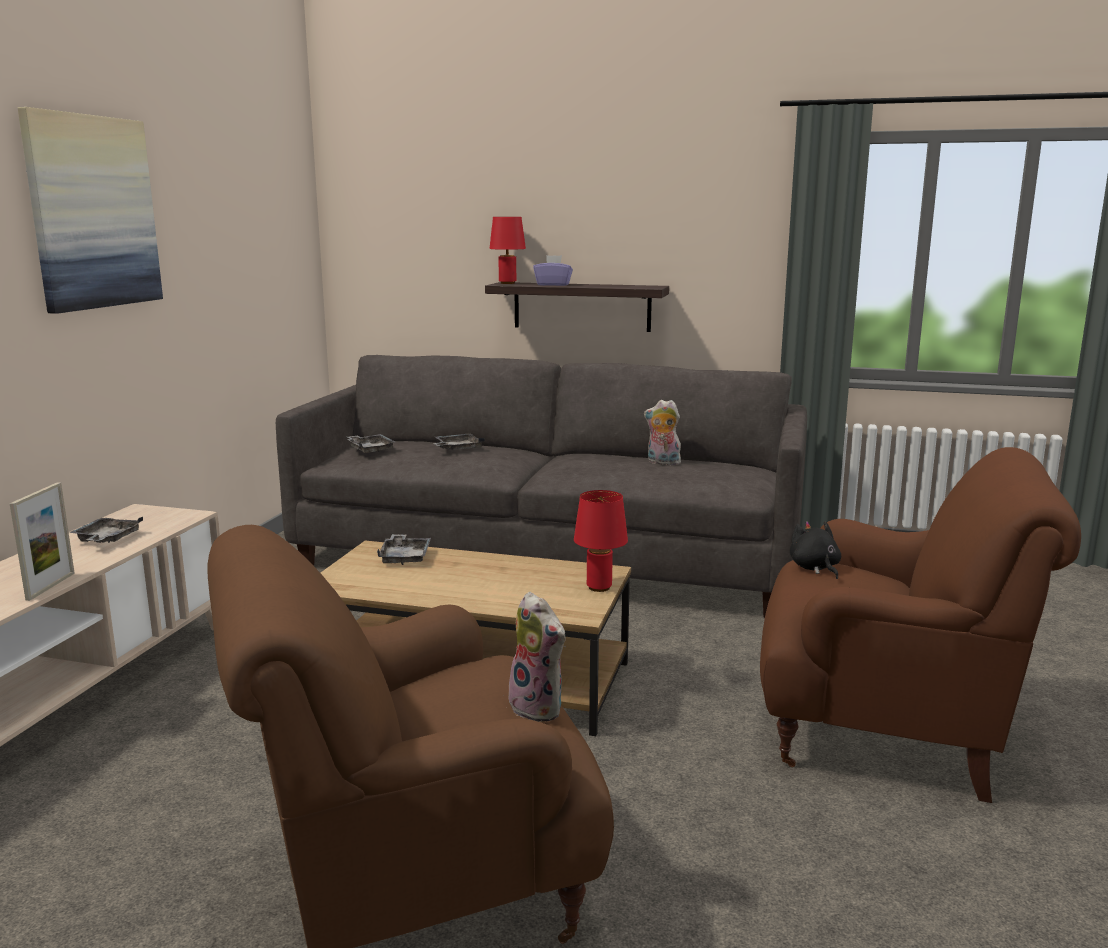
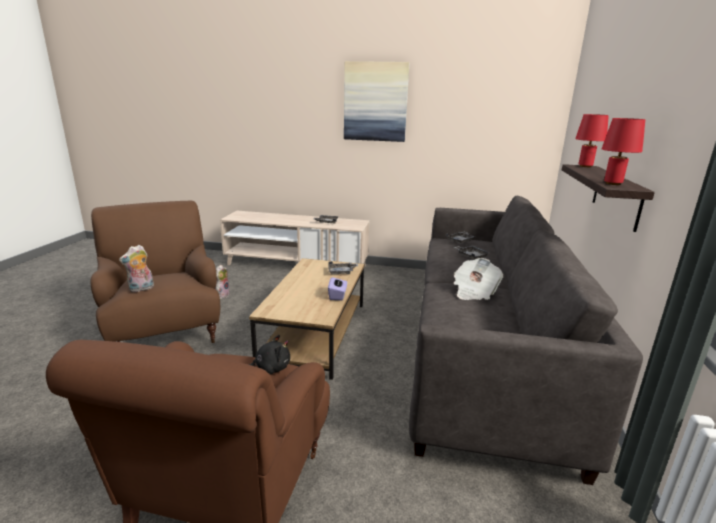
camera: 85 degrees right, 5 degrees up
(51, 586) = (282, 222): picture frame -> none
(553, 285) = (591, 172): purple tissue box -> purple tissue box (337, 295)
(590, 461) = (474, 292): none -> newspaper
(599, 587) = (300, 316): red table lamp -> red table lamp (613, 183)
(662, 463) = (494, 318): plush toy -> plush toy (222, 295)

